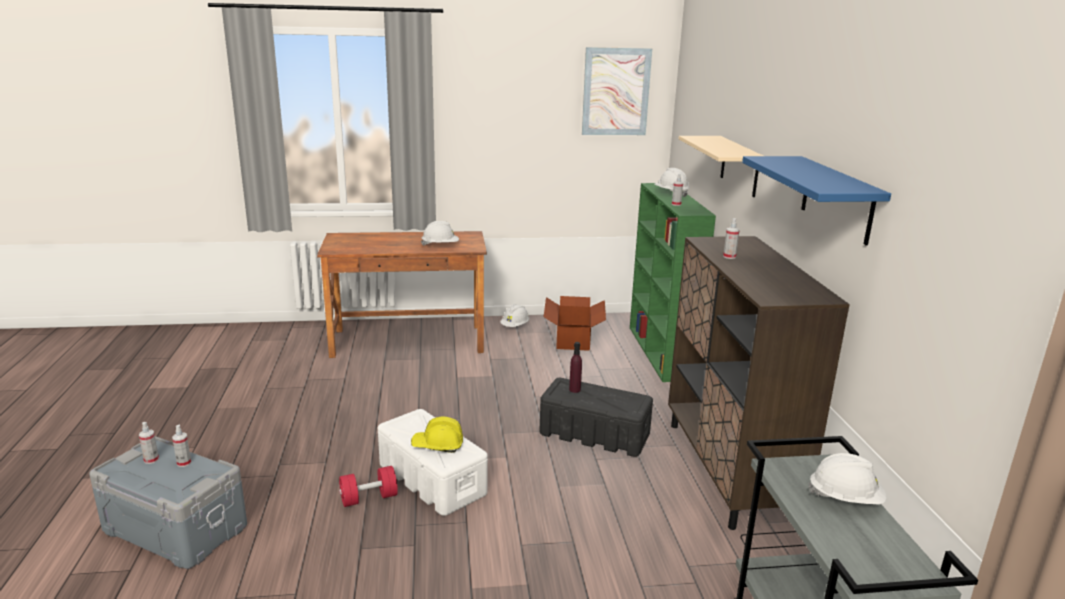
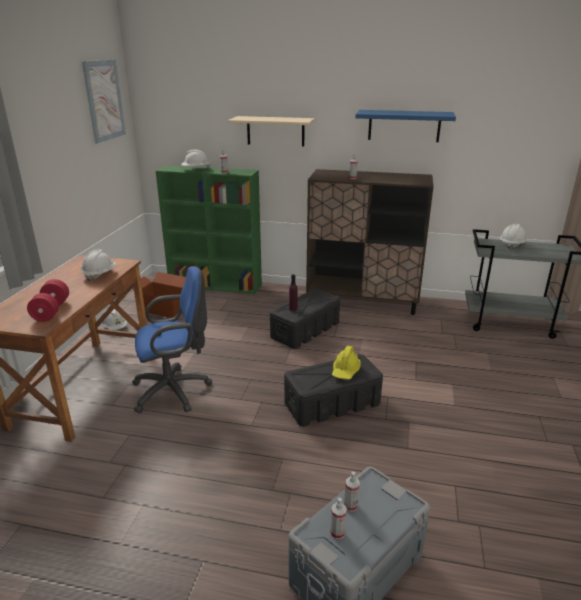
camera: 70 degrees left, 5 degrees up
(369, 498) = (346, 438): red dumbbell -> red dumbbell (51, 311)
(418, 382) = (175, 390): none -> blue office chair
(432, 480) = (332, 403): white storage box -> black storage box

